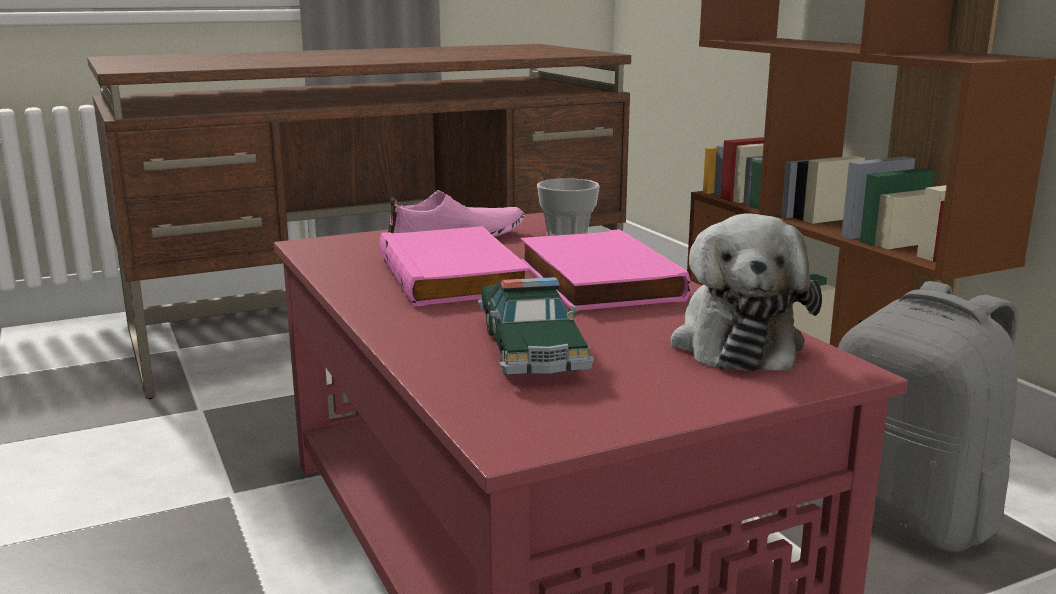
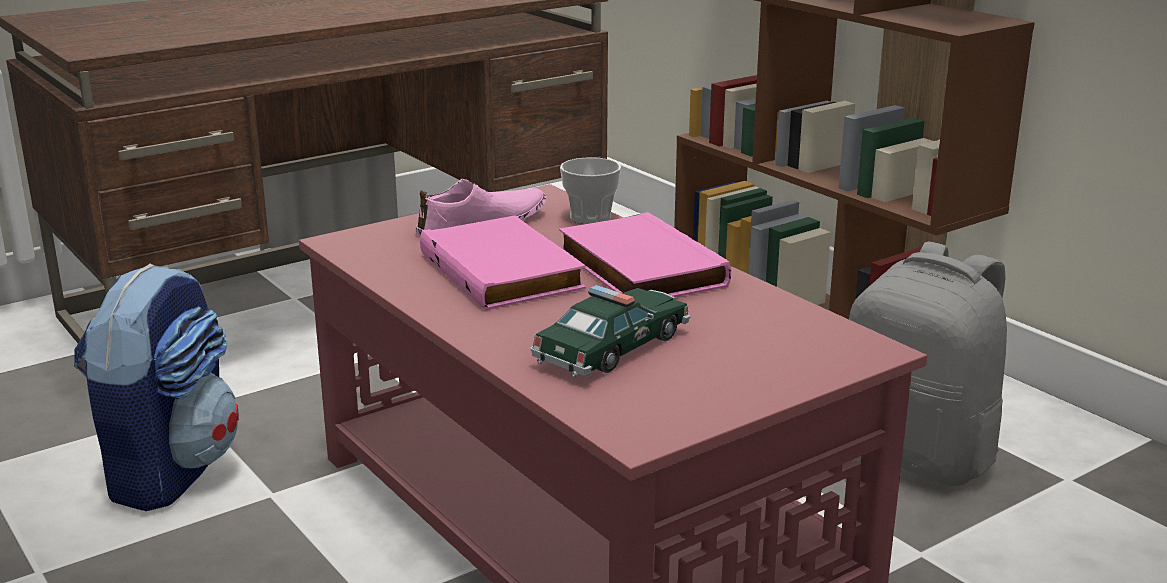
camera: 10 degrees left, 5 degrees up
(151, 463) = (169, 470): none -> backpack
(530, 349) = (612, 348): toy car -> toy car turned 120 degrees counterclockwise
(736, 343) = (783, 329): plush toy -> none

